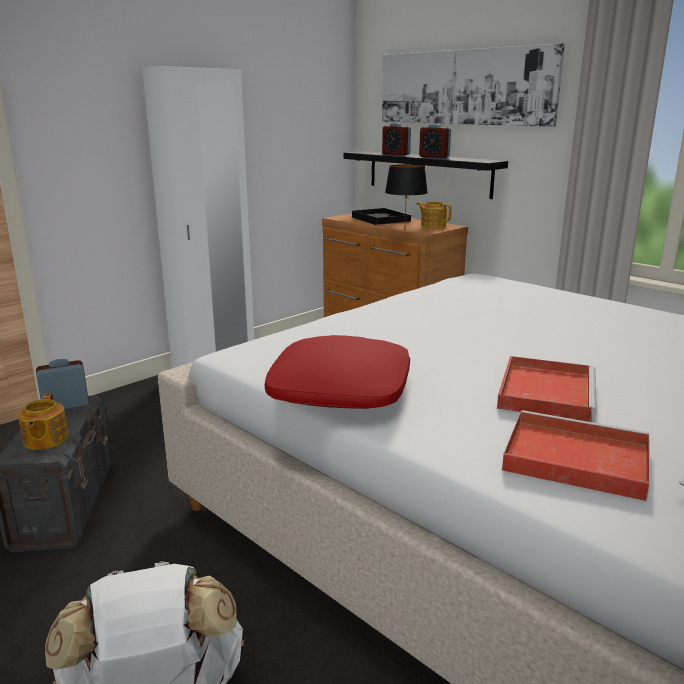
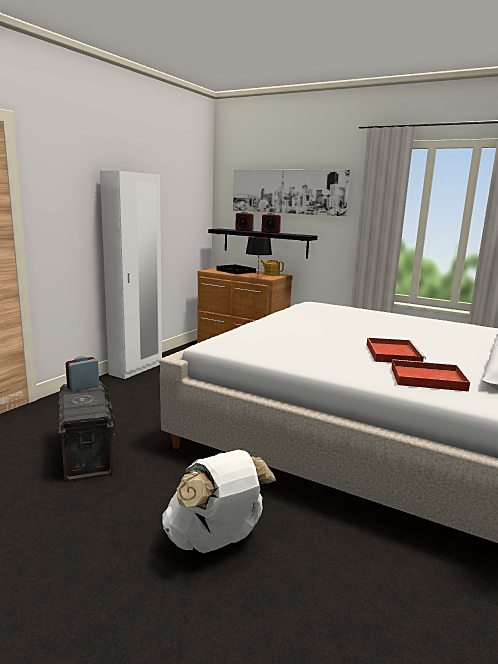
camera: 15 degrees left, 5 degrees down
(45, 440) = (87, 406): teapot -> none
(341, 390) = (288, 358): red pillow -> none

